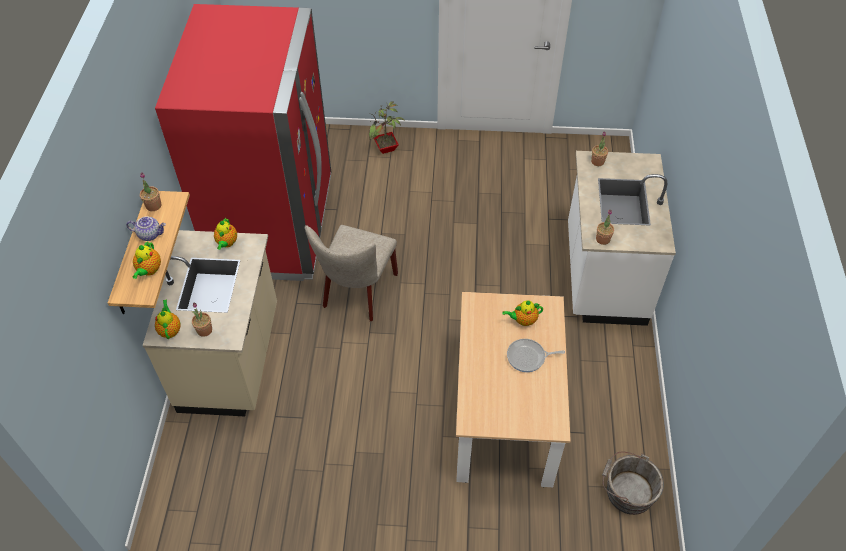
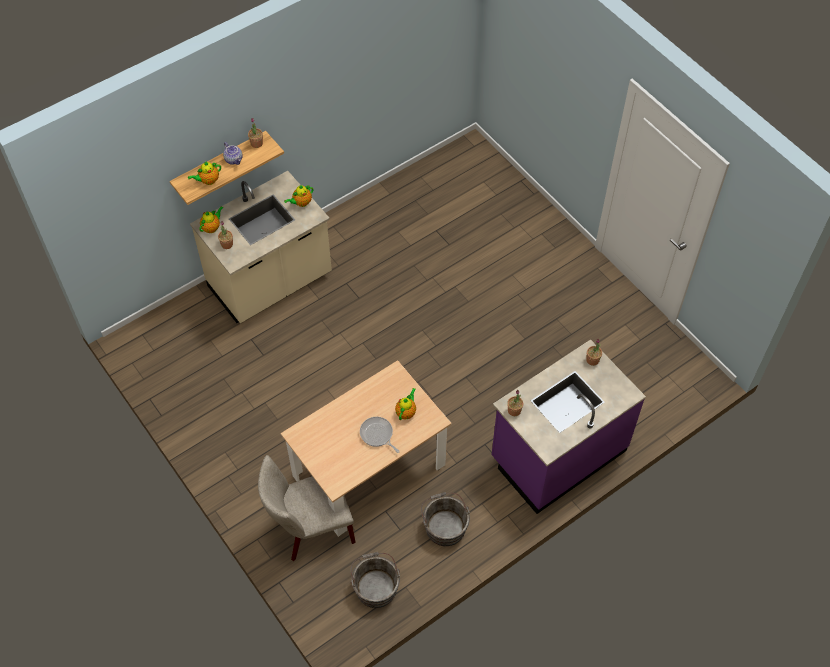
camera: 50 degrees right, 5 degrees up
(274, 226) = (397, 220): red fridge -> none
(357, 293) = (388, 312): beige chair -> beige chair (310, 529)
(386, 149) = (538, 230): potted plant -> none
(523, 320) = (406, 412): teapot -> teapot turned 75 degrees clockwise
(603, 275) = (557, 454): white counter -> purple counter
(607, 396) = (444, 525): none -> grey bucket

